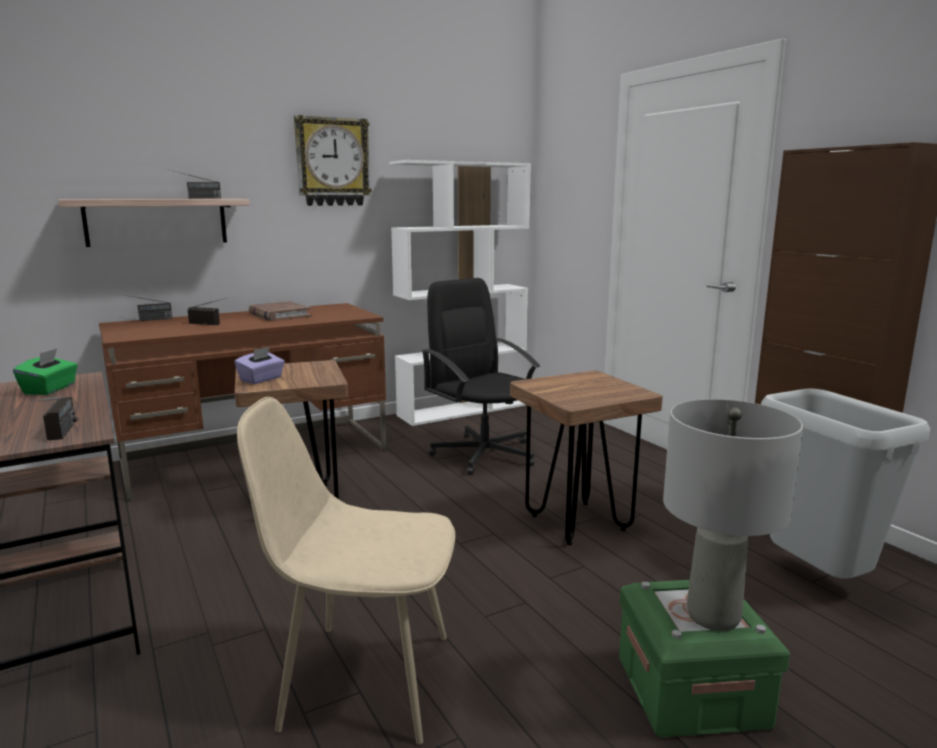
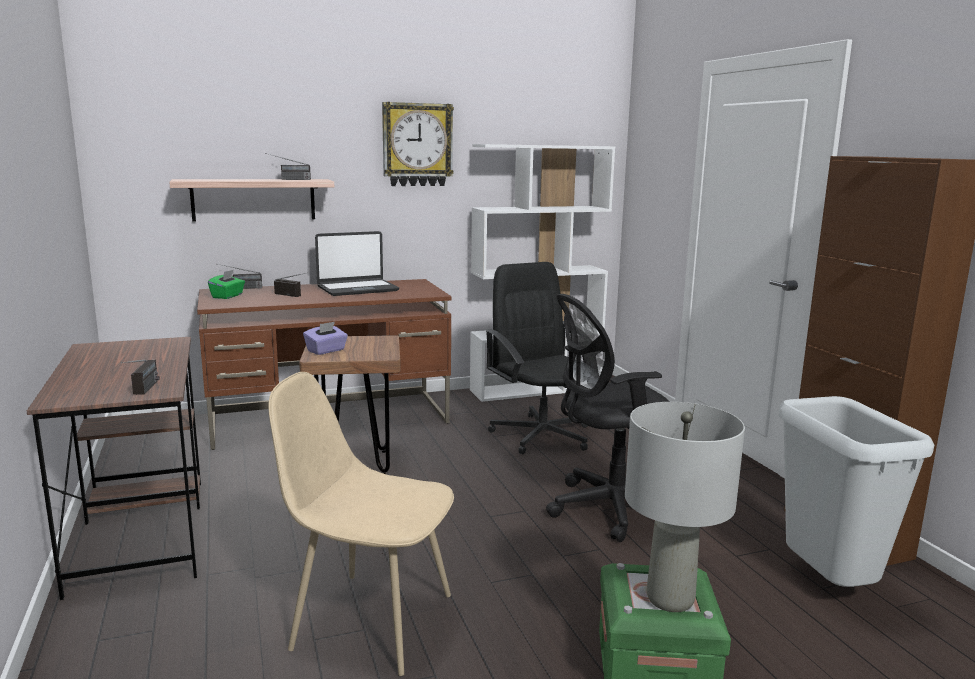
camera: 10 degrees right, 0 degrees up
(50, 389) = (146, 350): green tissue box -> green tissue box (228, 296)
(279, 315) = (357, 289): brown book -> laptop
(577, 523) = (608, 509): brown stool -> black office chair

